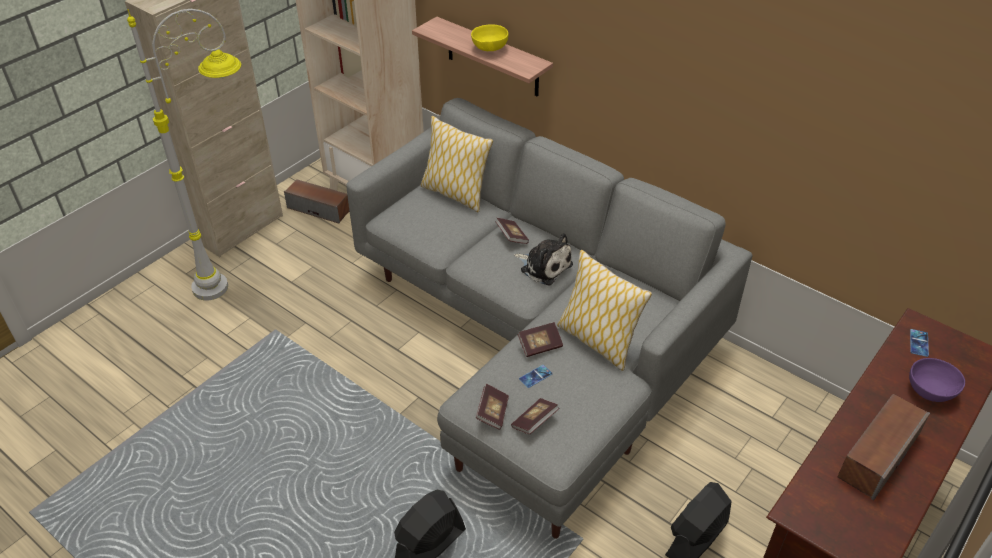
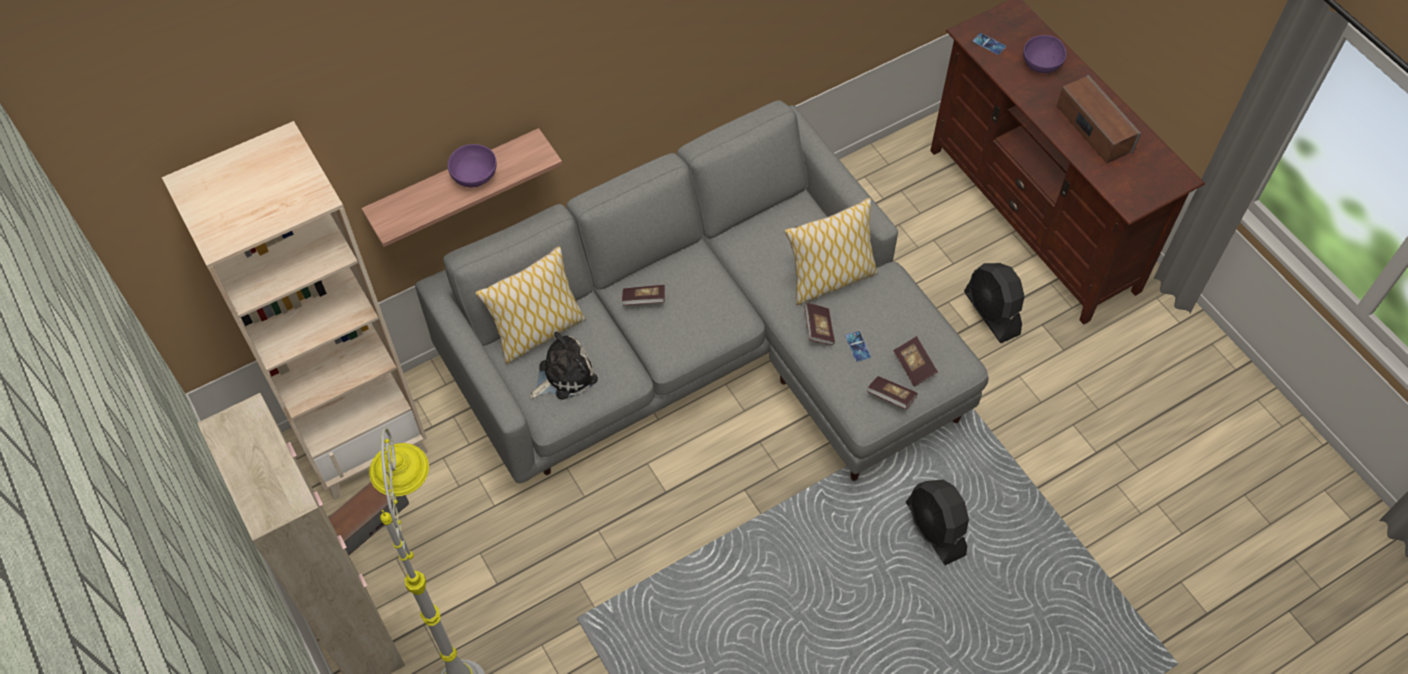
camera: 70 degrees left, 15 degrees up
(489, 49) = (475, 177): yellow bowl -> purple bowl
(544, 266) = (704, 286): plush toy -> plush toy (564, 374)

